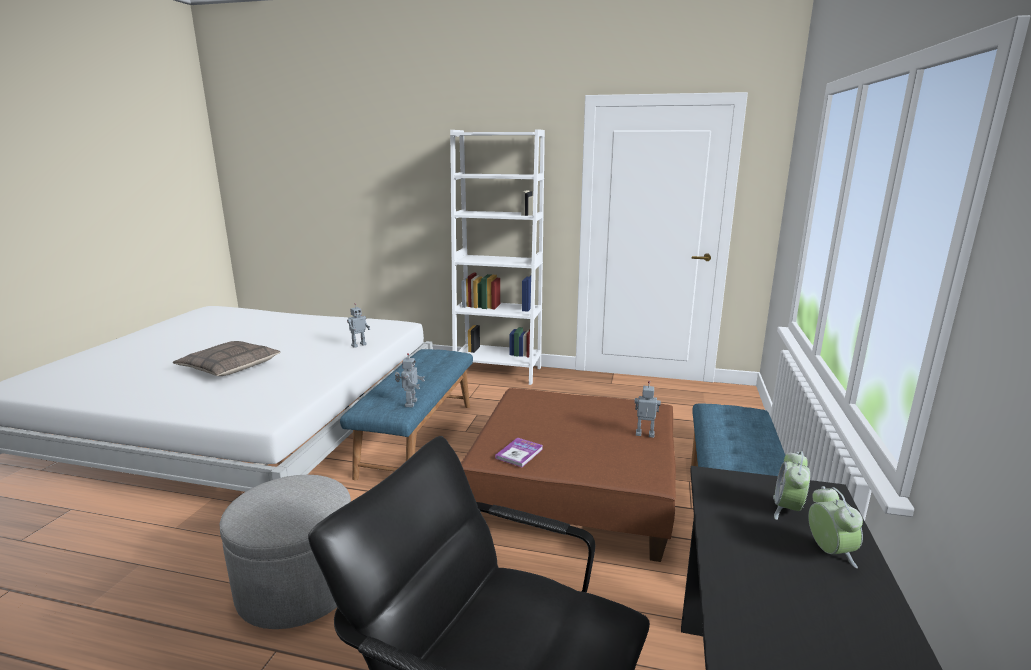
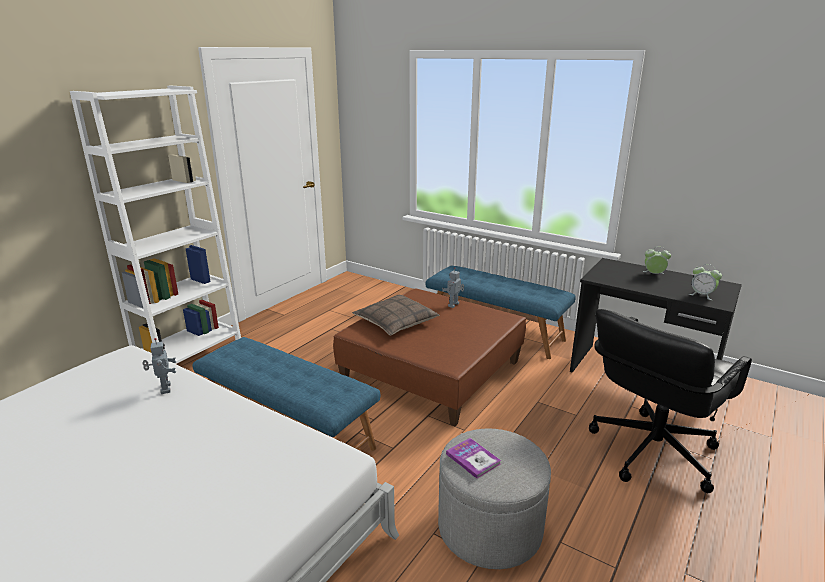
camera: 70 degrees left, 5 degrees up
(229, 367) = (126, 500): pillow -> pillow (395, 322)
(410, 403) = (346, 379): toy robot -> none
(519, 453) = (455, 350): book -> book (473, 459)
(787, 509) = (623, 272): alarm clock -> alarm clock (702, 295)

